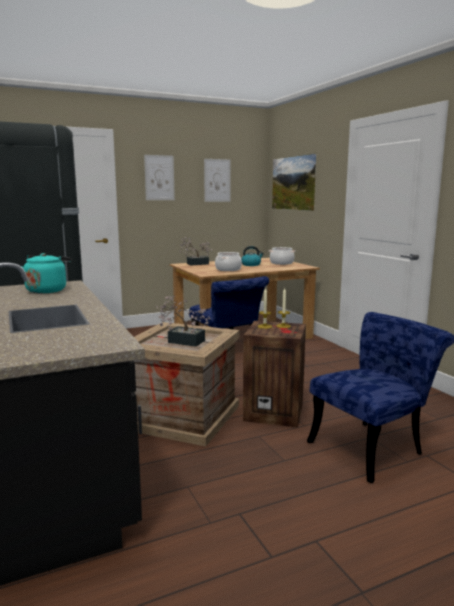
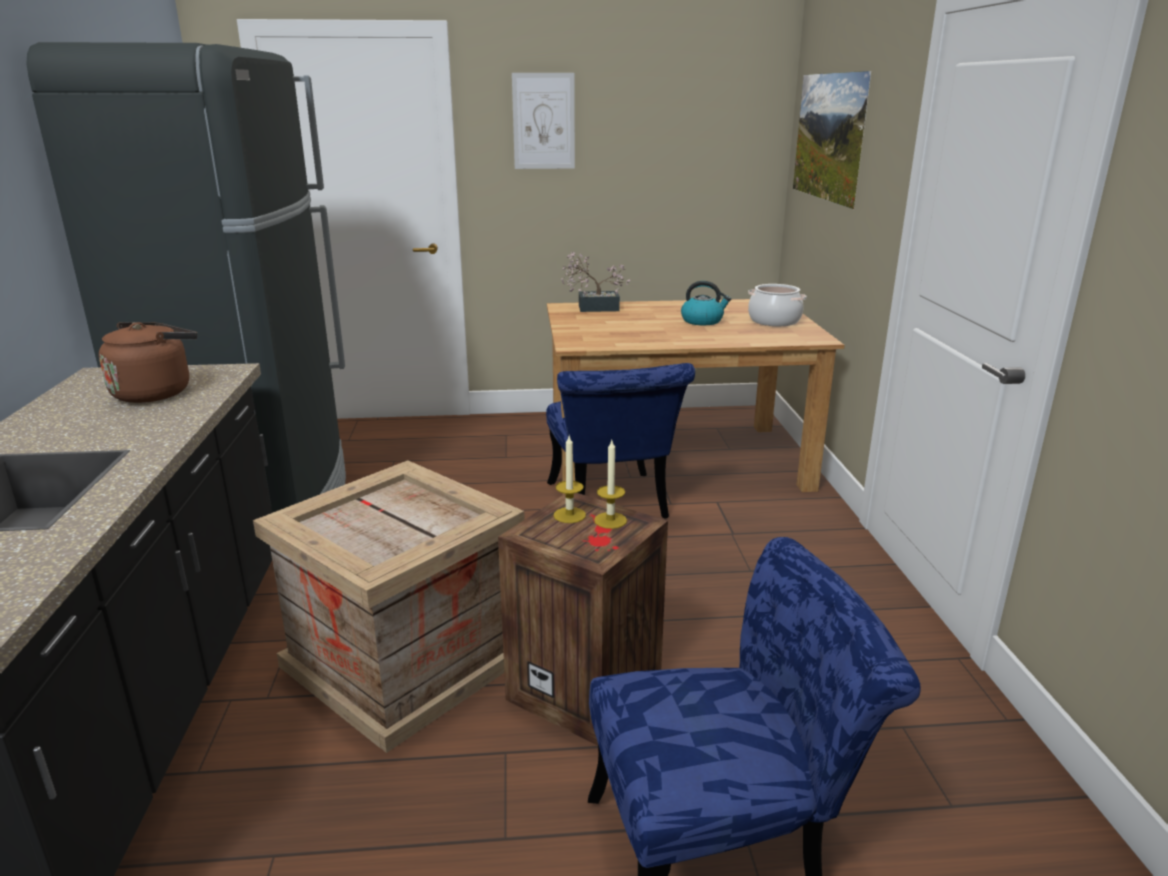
camera: 20 degrees right, 10 degrees up
(47, 290) = (156, 392): turquoise kettle -> brown kettle
(182, 341) = (390, 524): potted plant -> none
(217, 180) = (671, 125): picture -> none
(228, 269) = (636, 333): cooking pot -> none

